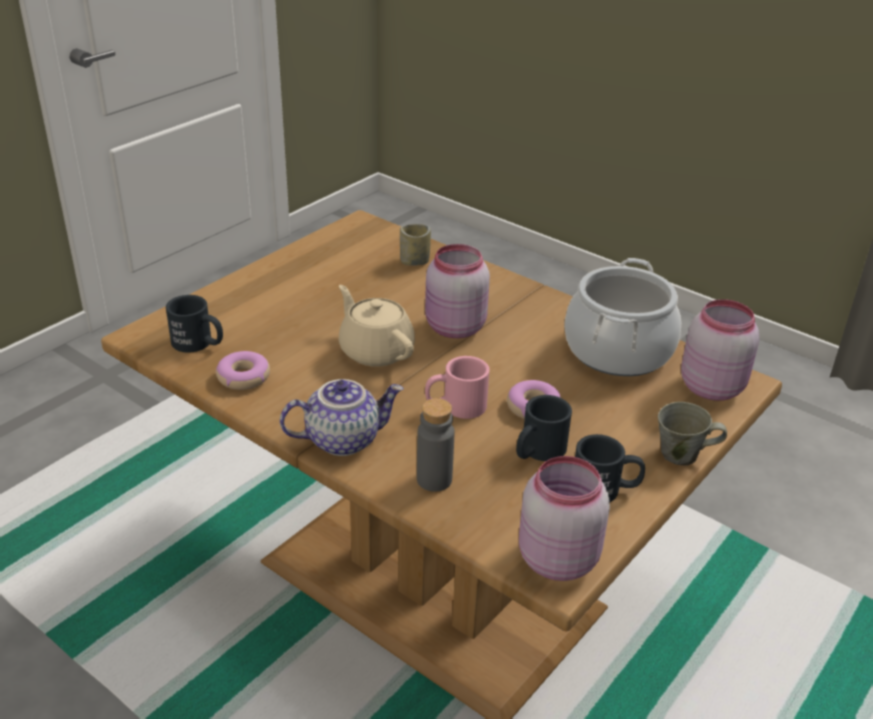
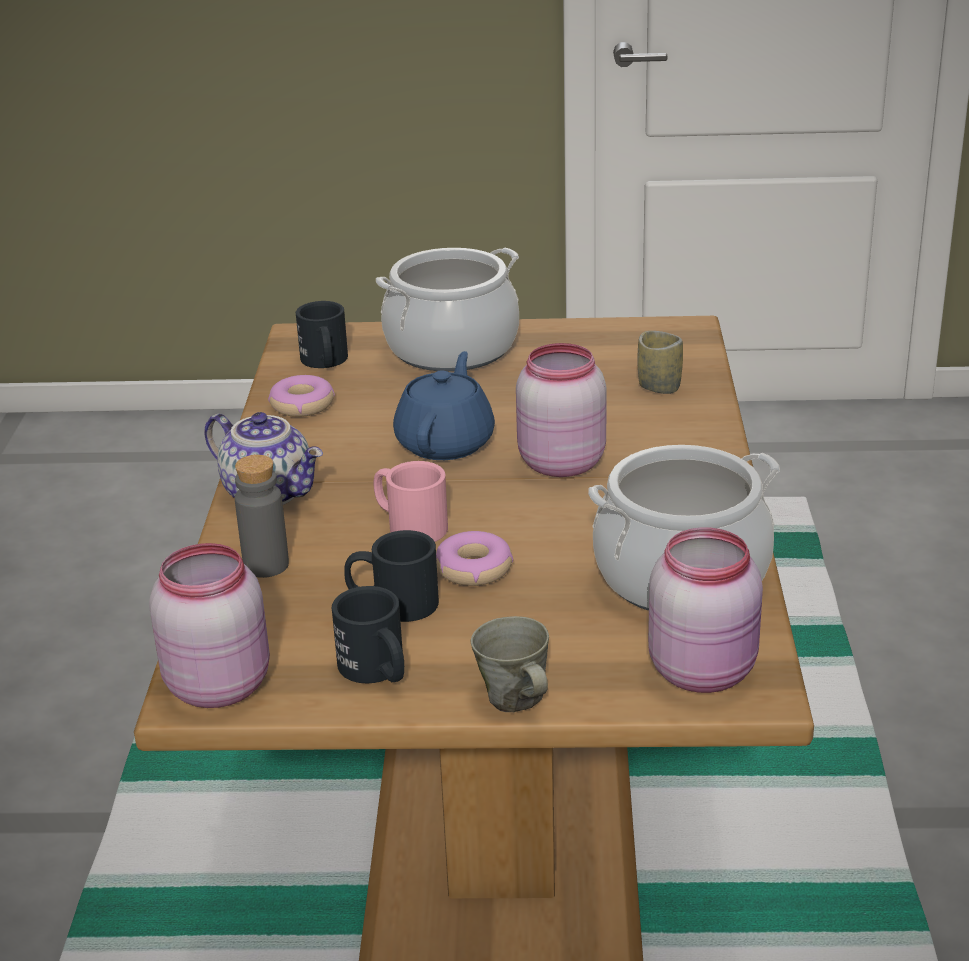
camera: 55 degrees right, 5 degrees down
(261, 295) = (452, 349): none -> cooking pot
(376, 350) = (446, 443): beige teapot -> blue teapot

